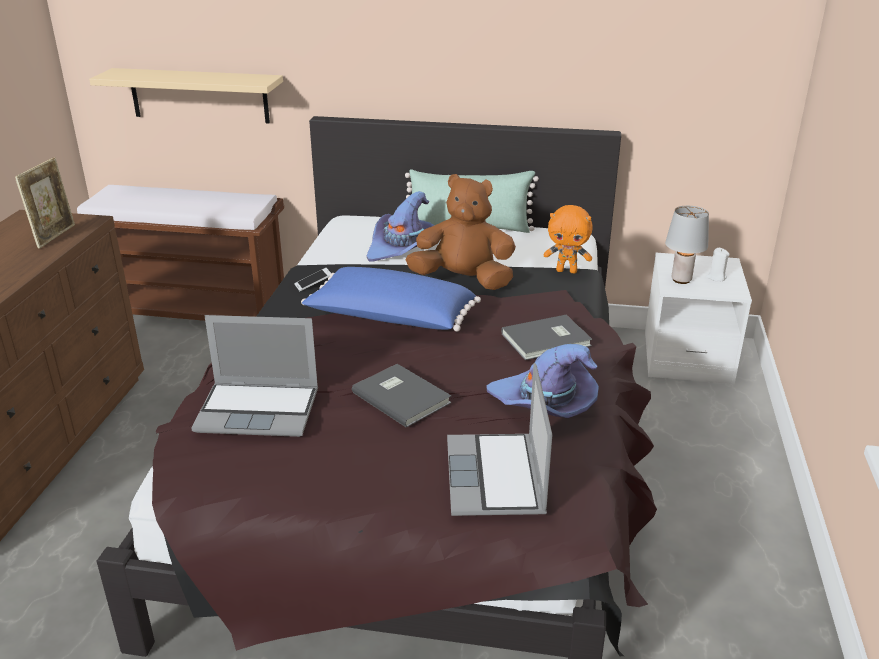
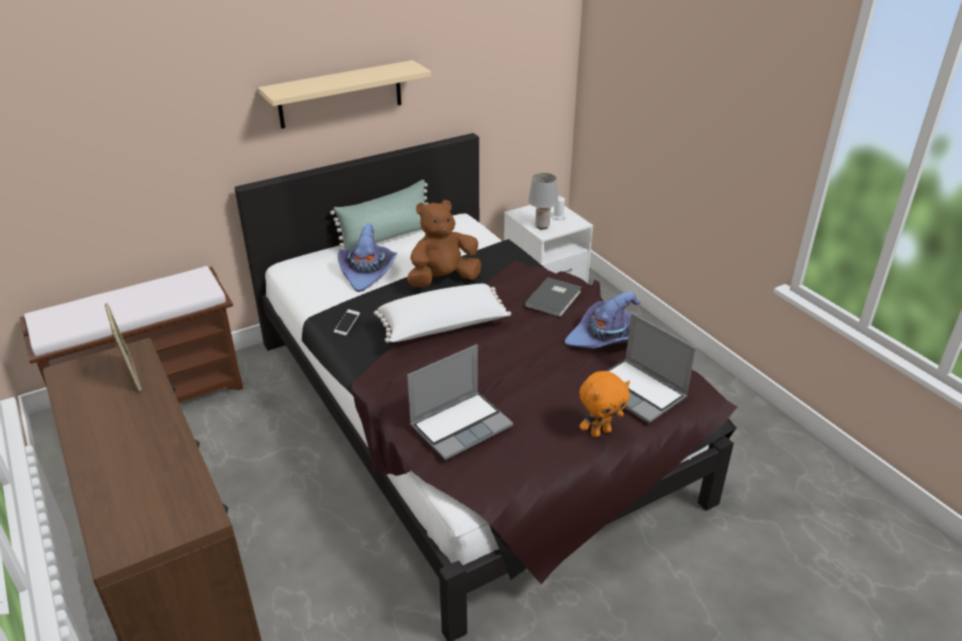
camera: 40 degrees left, 5 degrees up
(199, 95) = (113, 198): beige shelf -> beige shelf (340, 94)
(390, 319) = (443, 327): blue pillow -> white pillow
(402, 396) = (528, 372): grey book -> none
(567, 271) = (494, 246): orange plush toy -> orange plush toy (600, 432)

